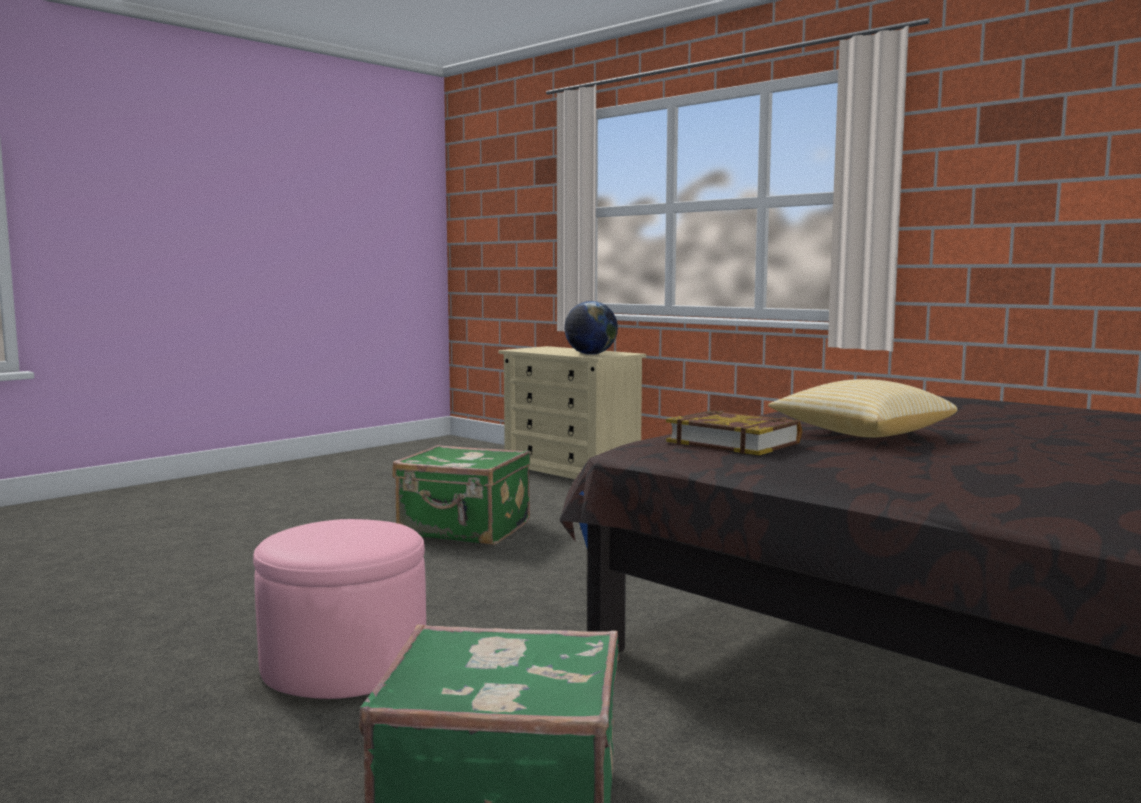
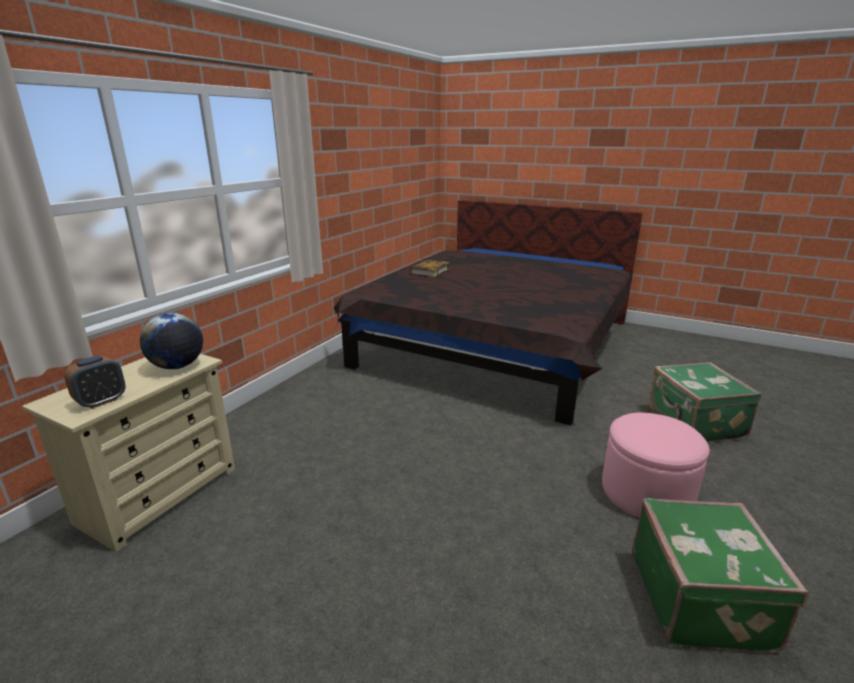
camera: 105 degrees left, 15 degrees up
(464, 530) = (385, 515): green suitcase -> green suitcase (701, 599)
(536, 350) = (101, 401): none -> alarm clock
(734, 442) = (552, 313): book -> book (429, 271)
(861, 434) = (511, 297): pillow -> none

